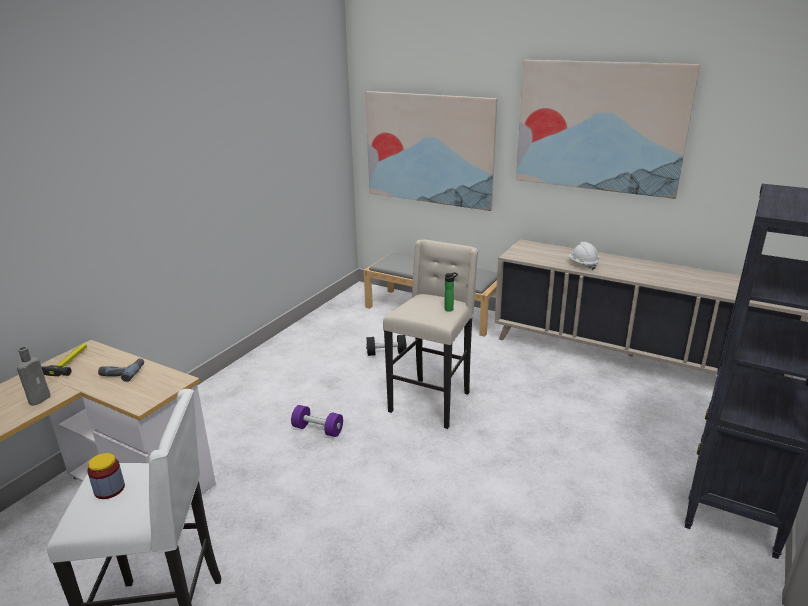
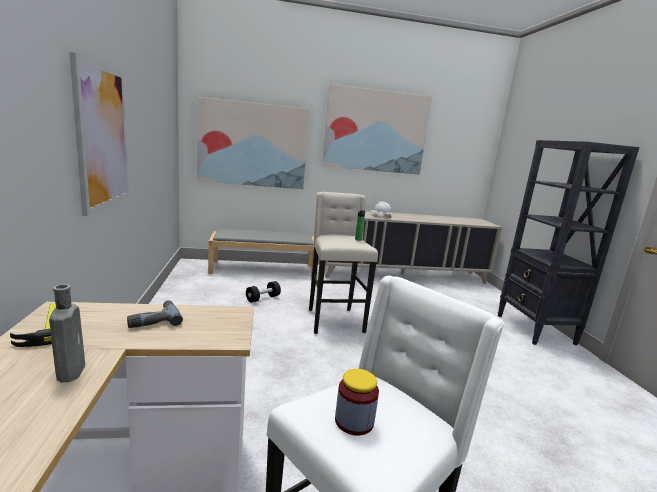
camera: 40 degrees left, 10 degrees down
(174, 193) = (102, 137): none -> picture
(318, 430) = (277, 360): purple dumbbell -> none

